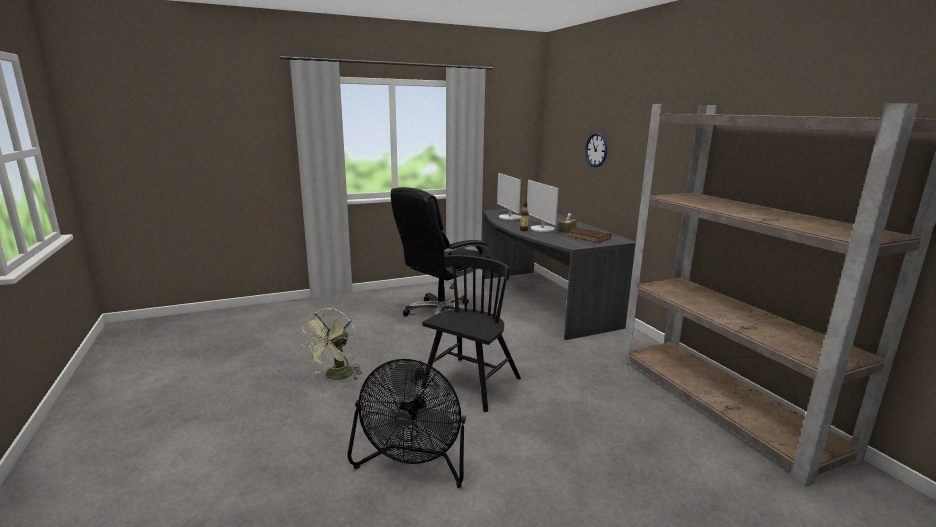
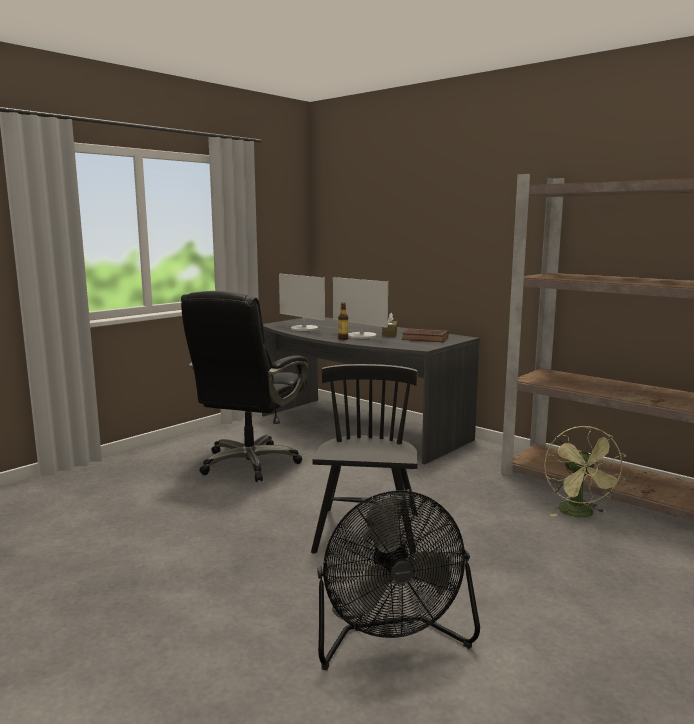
camera: 25 degrees left, 5 degrees down
(336, 376) = (181, 568): green fan -> green fan (580, 514)
(596, 150) = (403, 238): wall clock -> none

